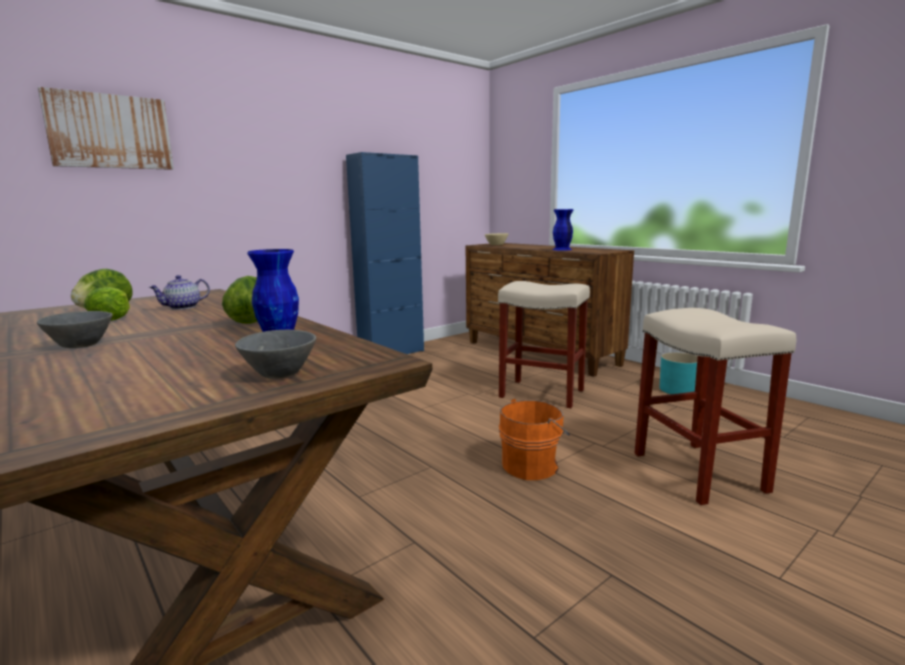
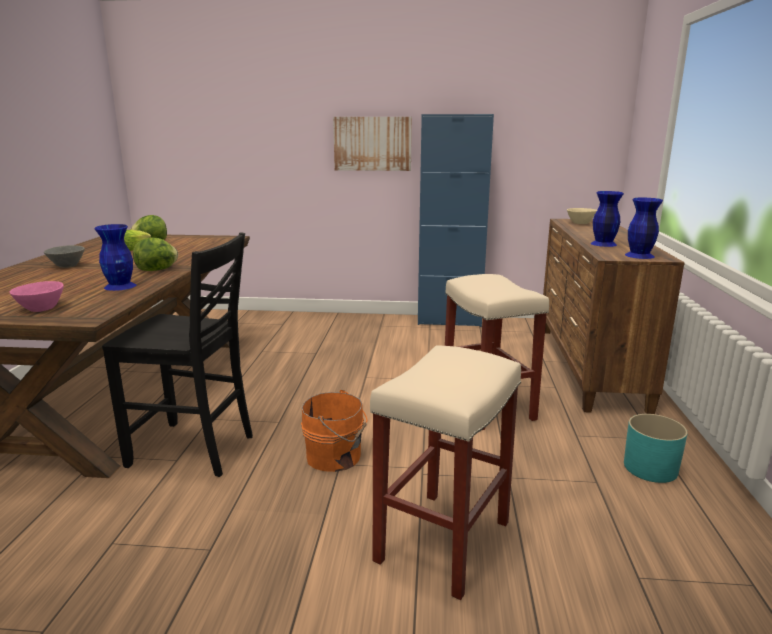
camera: 45 degrees right, 5 degrees up
(110, 131) = (228, 107): picture -> picture (372, 143)
(183, 307) = (177, 249): teapot -> none
(277, 374) = (40, 308): grey bowl -> pink bowl
(412, 525) = (194, 450): none -> black chair
(604, 250) = (639, 255): none -> blue vase

